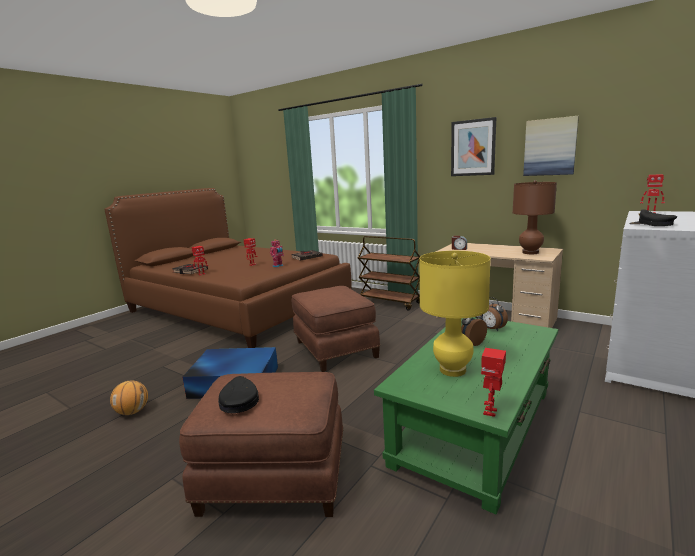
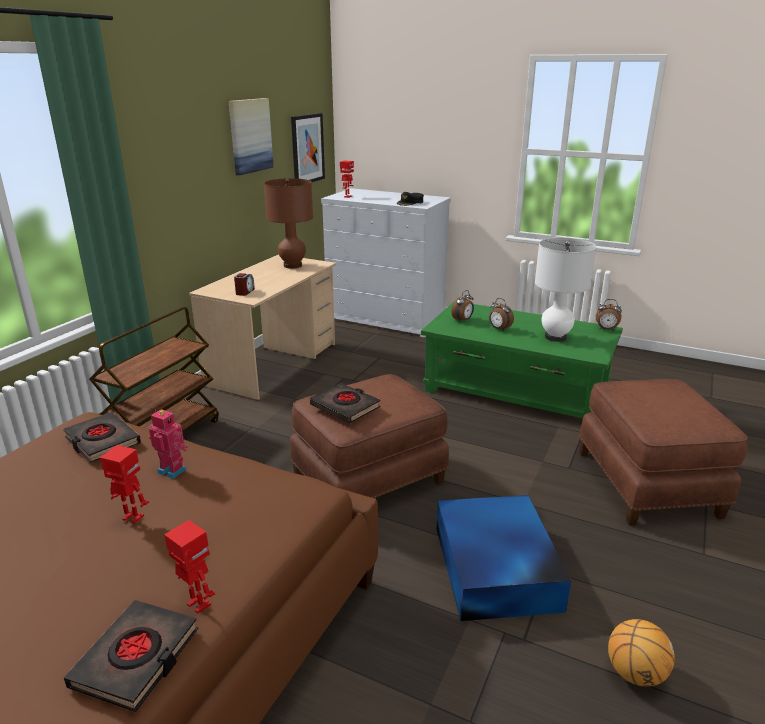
camera: 100 degrees left, 10 degrees up
(239, 400) = (690, 410): black cap -> none
(323, 290) = (345, 407): none -> black book
(452, 370) = (555, 337): yellow table lamp -> white table lamp
(473, 148) = (181, 139): picture -> picture (307, 149)
(491, 412) = (606, 329): toy robot -> alarm clock

